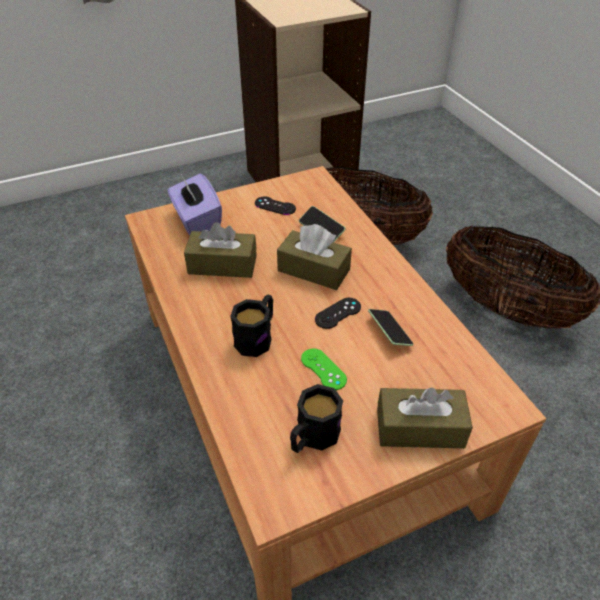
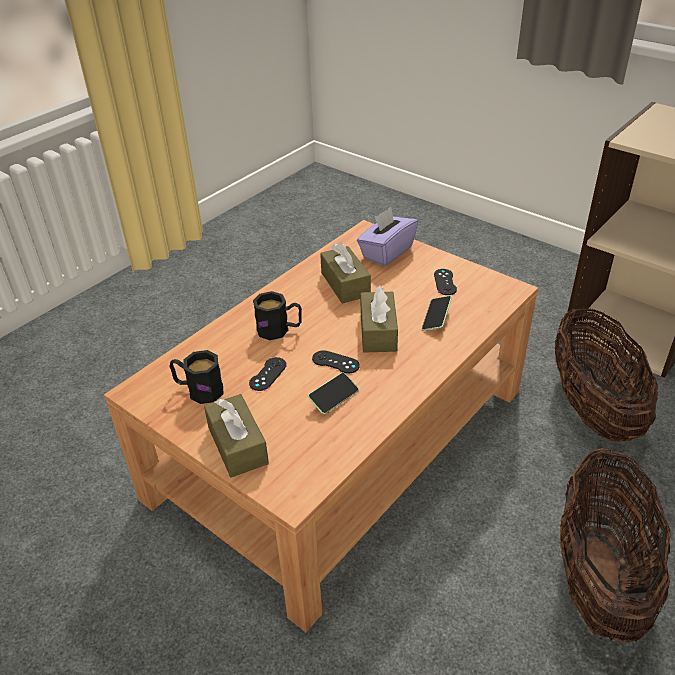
camera: 65 degrees right, 5 degrees down
(323, 369) = (268, 374): green game controller -> black game controller

